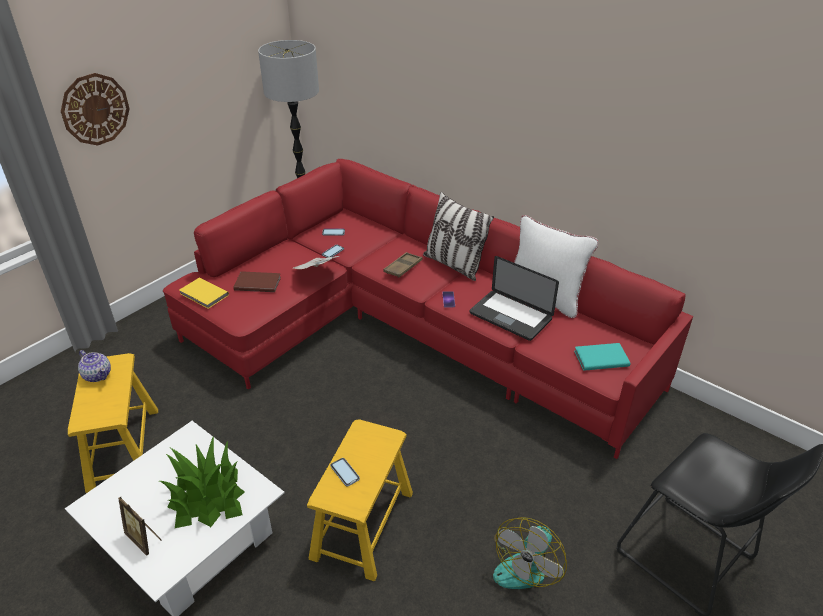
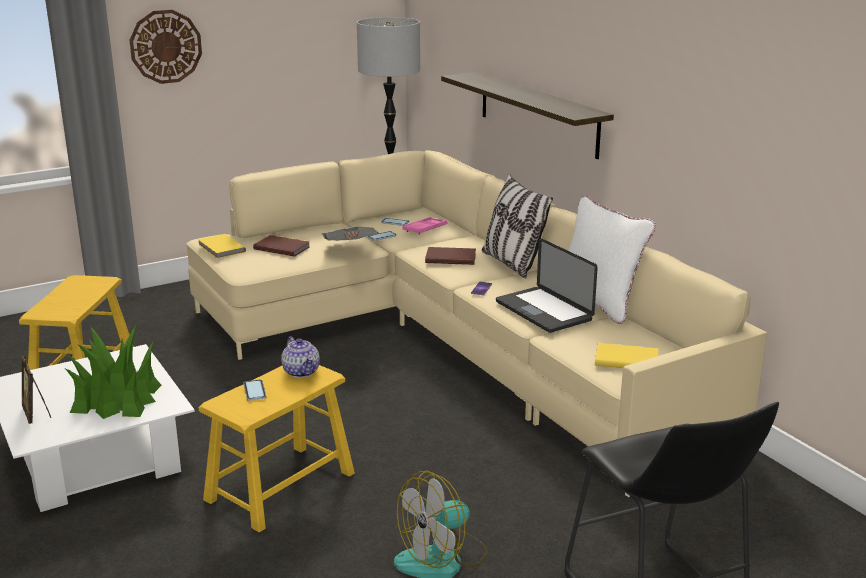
camera: 20 degrees right, 15 degrees down
(97, 375) = (76, 286): teapot -> teapot (301, 371)
(362, 236) = (425, 229): none -> pink tray
(403, 267) = (450, 258): brown tray -> brown book
(407, 330) = (449, 343): red sofa -> beige sofa
(454, 135) = (537, 113): none -> shelf
(600, 358) = (625, 359): turquoise book -> yellow book

